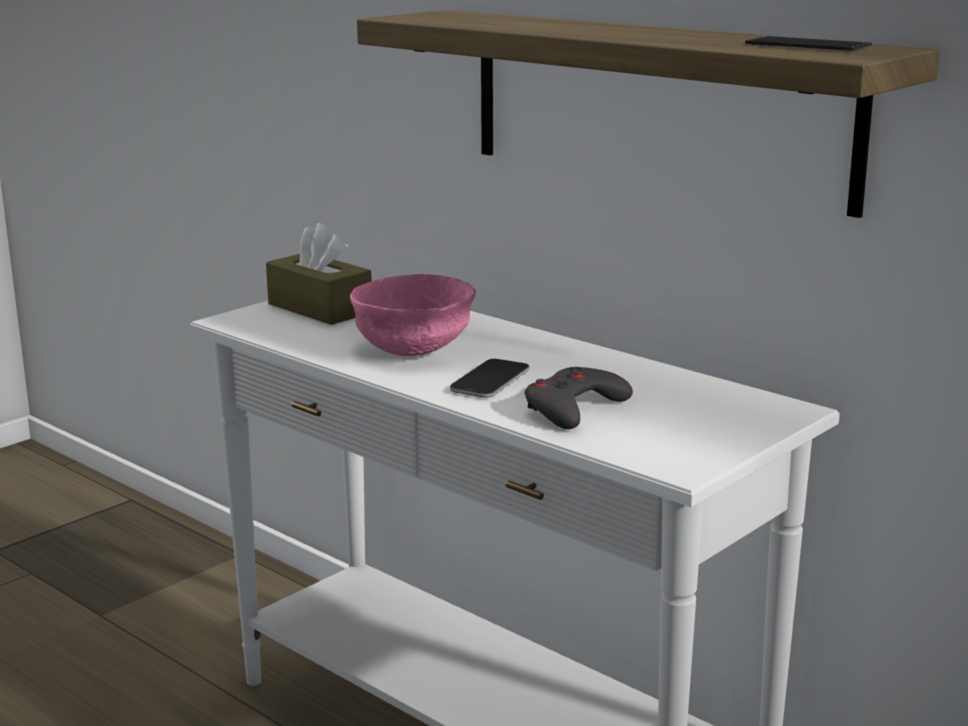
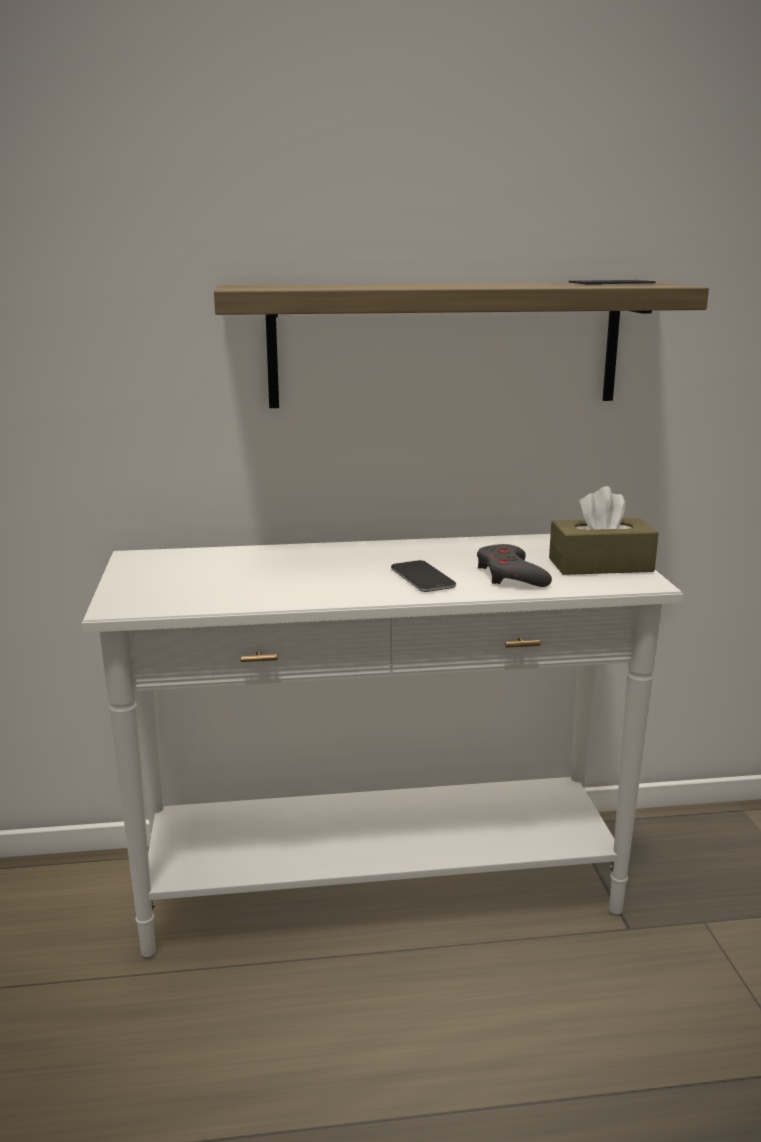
camera: 50 degrees left, 0 degrees up
(319, 308) = (164, 576): brown tissue box -> brown tissue box (600, 565)
(415, 348) = (317, 577): pink bowl -> none

